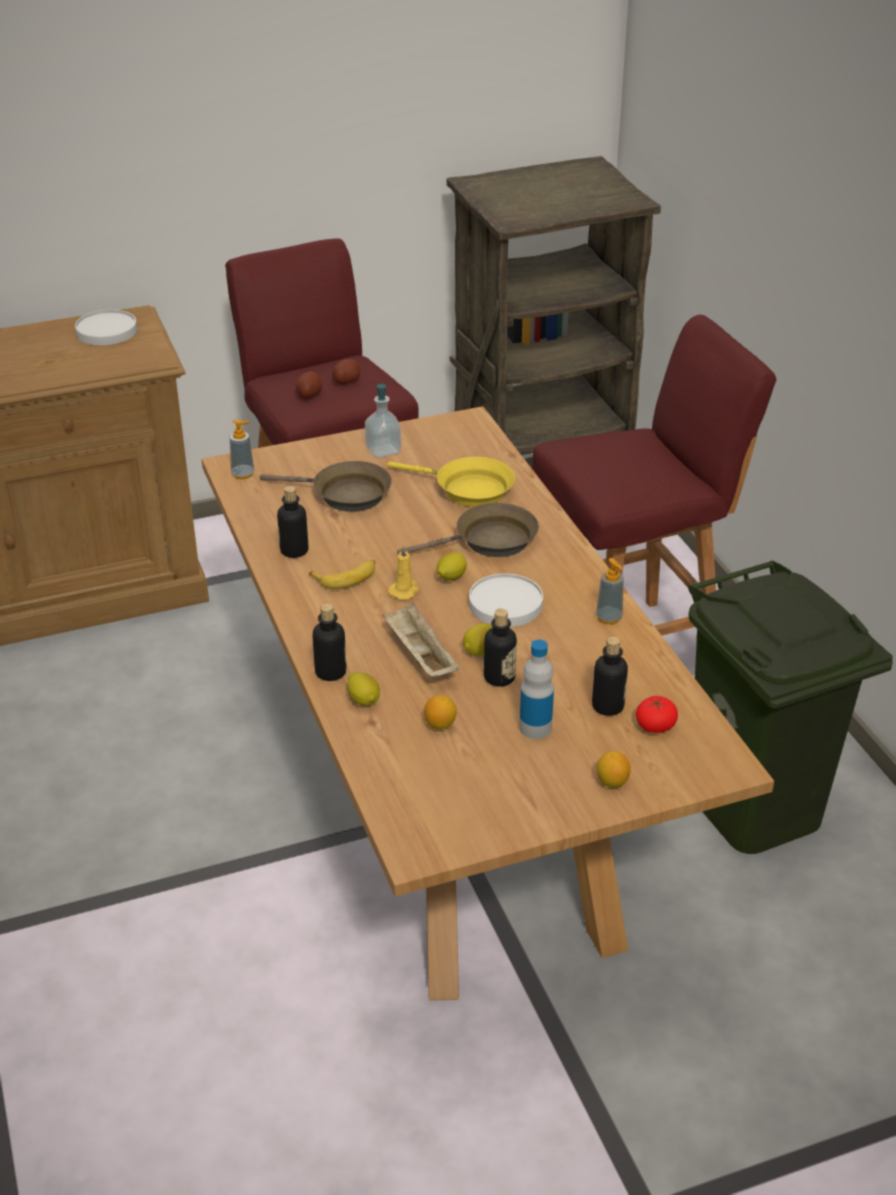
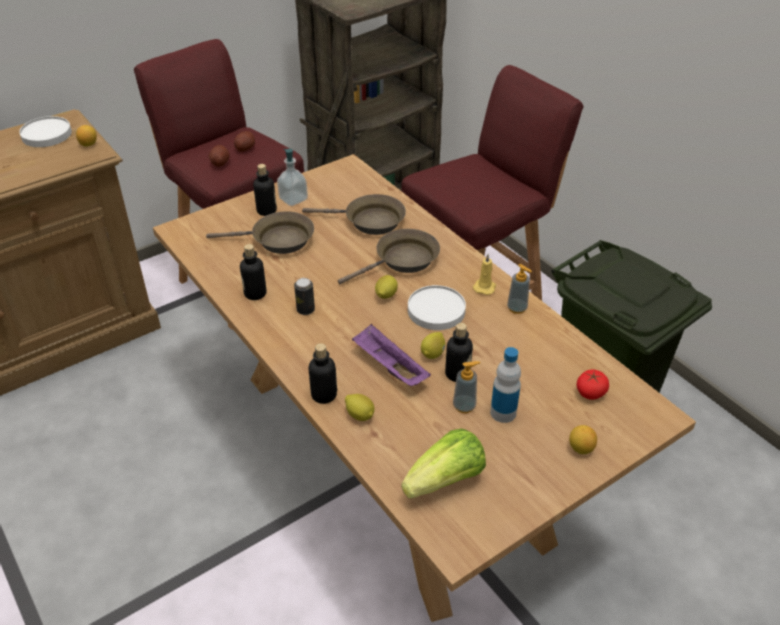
camera: 15 degrees left, 5 degrees up
(243, 474) = (191, 235): soap dispenser -> soap dispenser (464, 406)
(347, 578) = (305, 310): banana -> can
(405, 591) = (355, 313): yellow candle -> yellow candle (484, 287)
(419, 656) = (388, 367): beige tray -> purple tray
(434, 784) = (446, 480): none -> lettuce
(440, 724) = (429, 424): lemon -> lemon (88, 144)
(468, 489) = (369, 221): yellow frying pan -> brown frying pan
(607, 706) = (548, 382): bottle -> bottle (266, 210)

